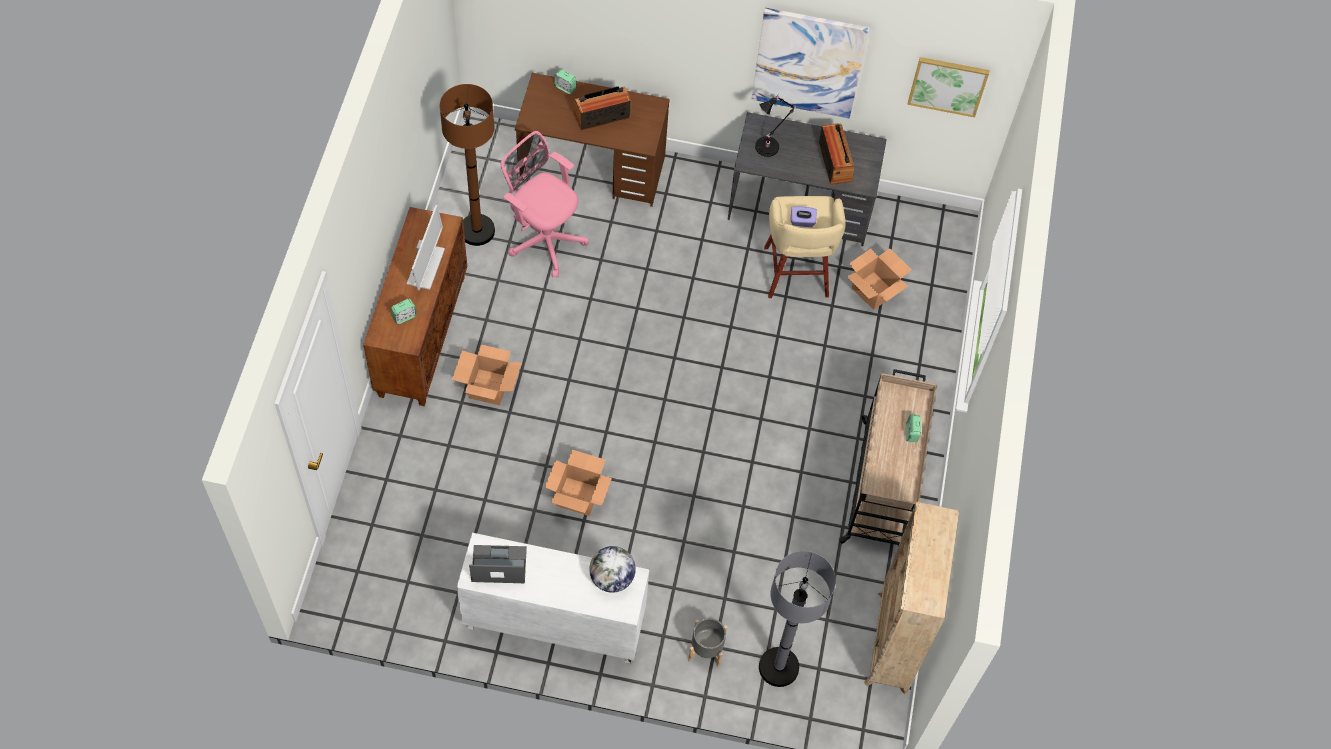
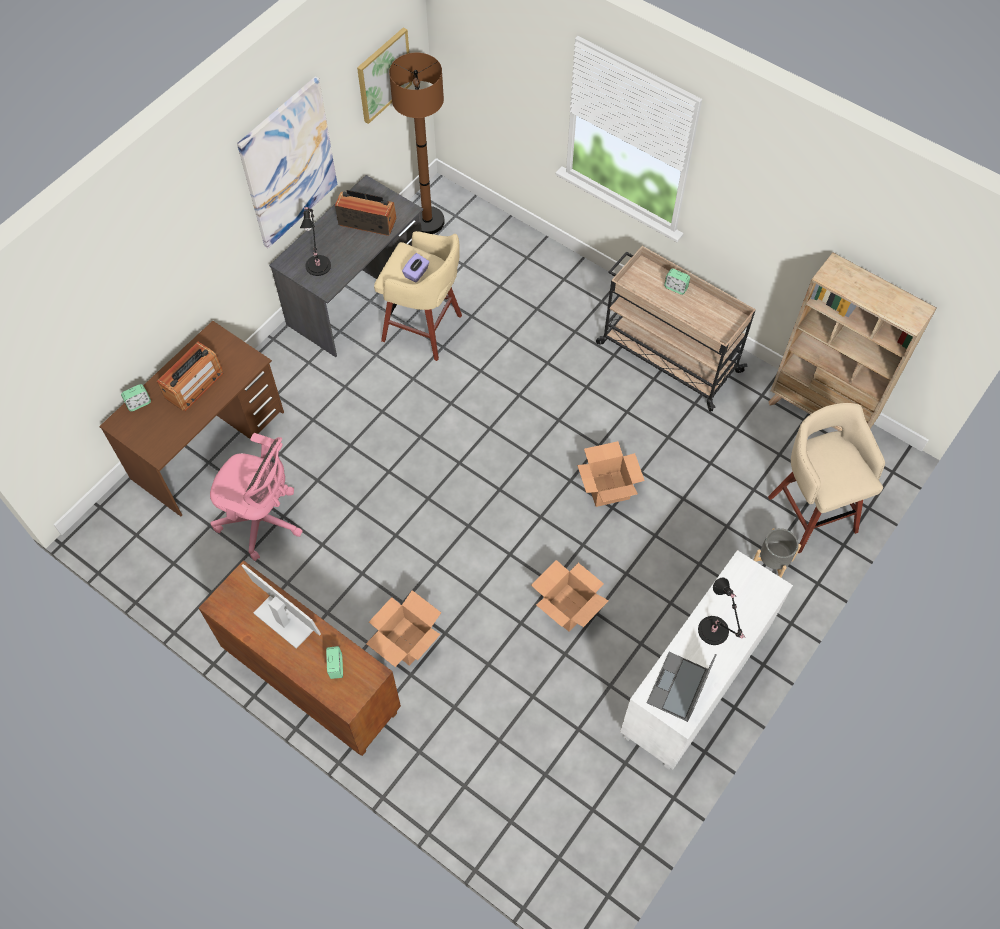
camera: 60 degrees left, 0 degrees up
(477, 230) = (216, 579): brown floor lamp -> brown floor lamp (427, 221)
(544, 238) = (263, 521): pink office chair -> pink office chair turned 135 degrees counterclockwise
(560, 576) = (714, 633): none -> black table lamp
(602, 115) = (194, 385): radio -> radio turned 150 degrees counterclockwise
(612, 578) = (734, 586): globe -> none
(778, 667) = (811, 511): grey floor lamp -> beige stool
(873, 290) = (473, 280): cardboard box -> cardboard box (607, 489)

